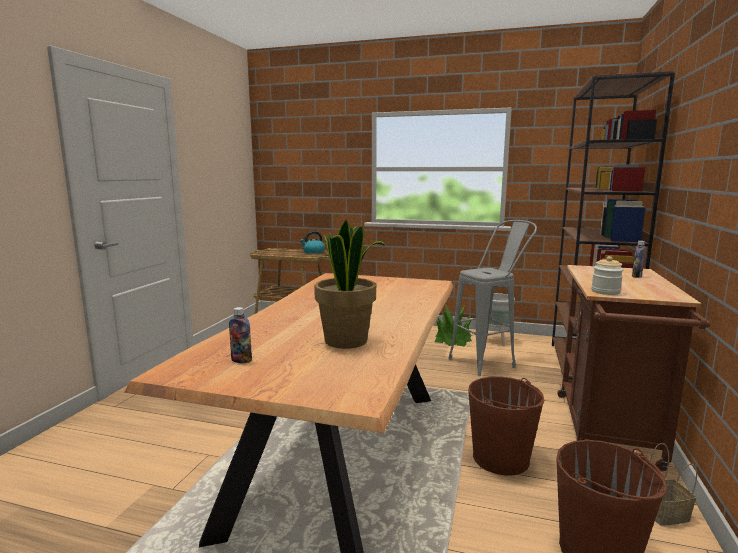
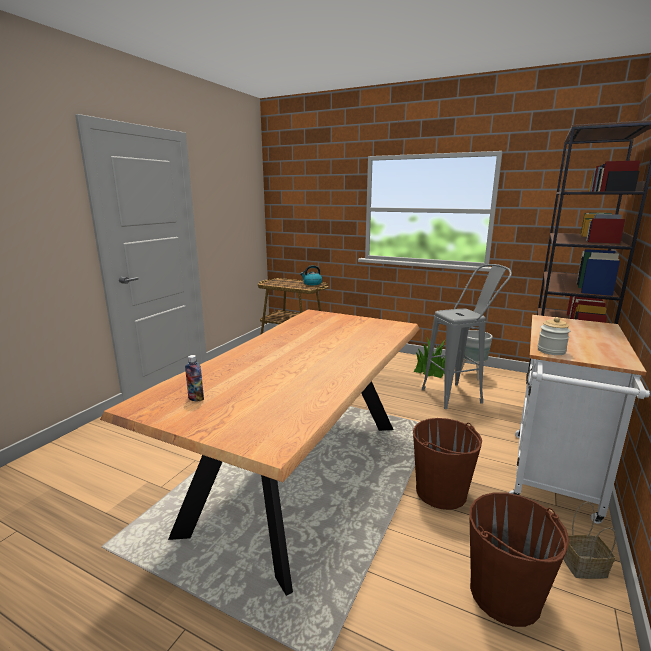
camera: 10 degrees right, 5 degrees up
(347, 341) = (291, 385): potted plant -> none
(608, 434) = (553, 479): brown cart -> white cart
(636, 276) = (596, 333): bottle -> none

